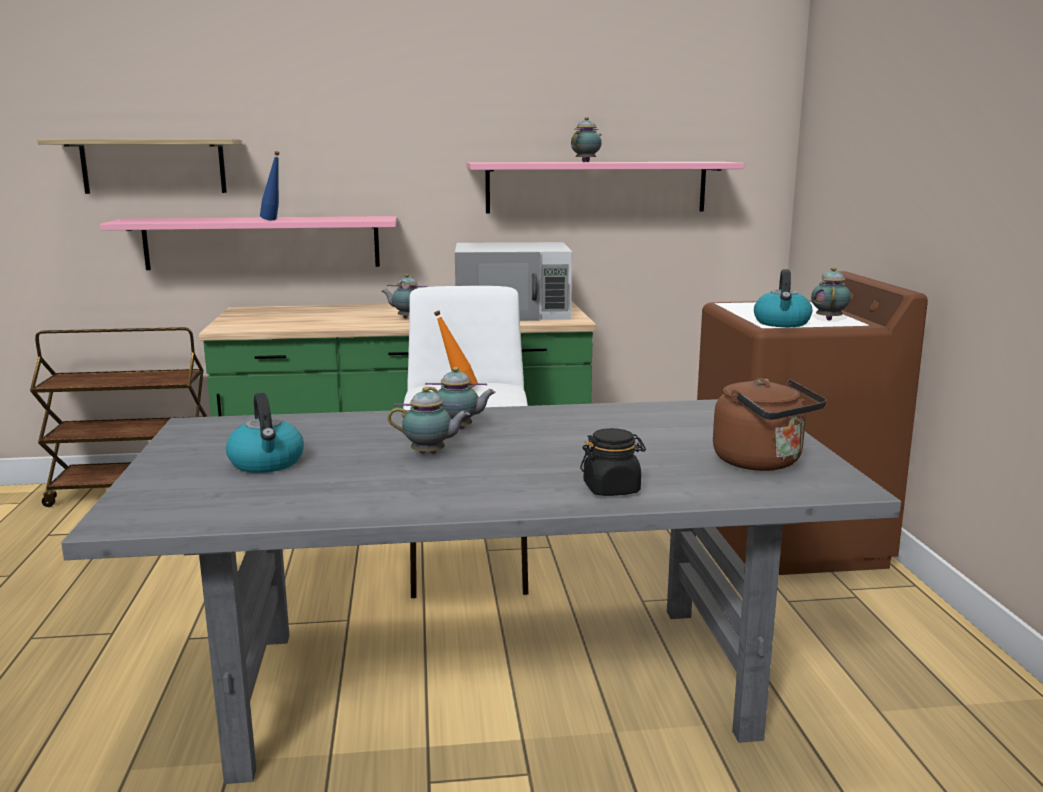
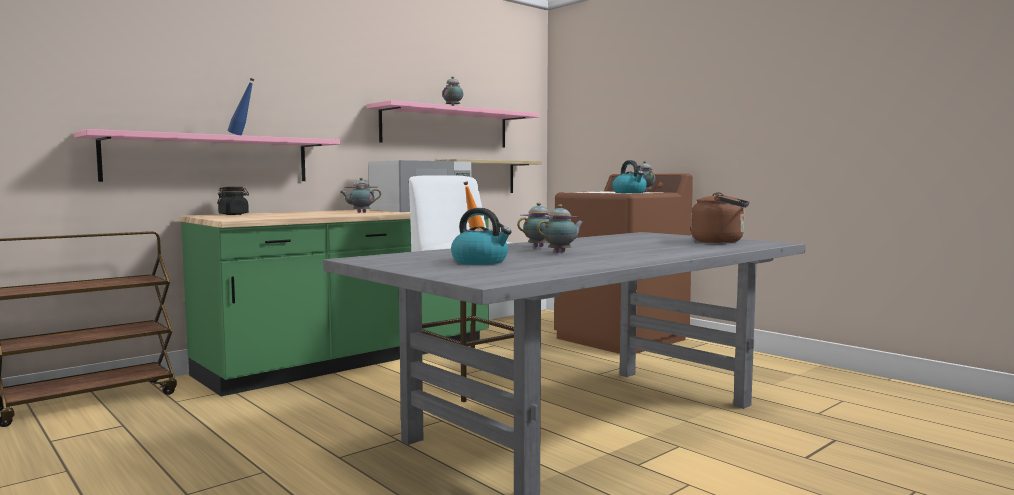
camera: 35 degrees left, 10 degrees down
(153, 166) = (112, 86): shelf -> shelf (480, 177)
(612, 489) = (693, 251): black jar -> black jar (233, 214)

